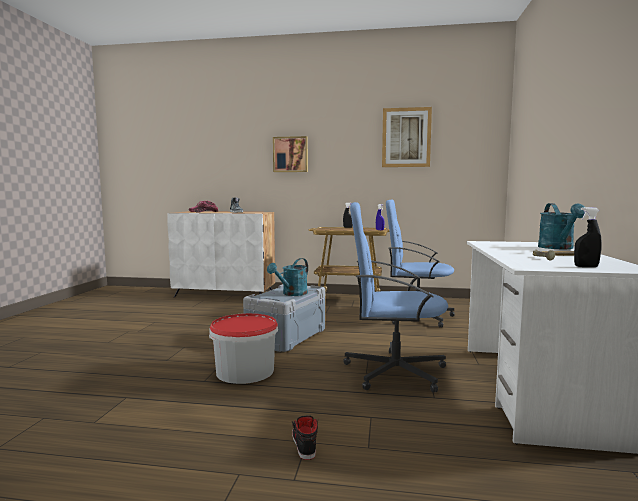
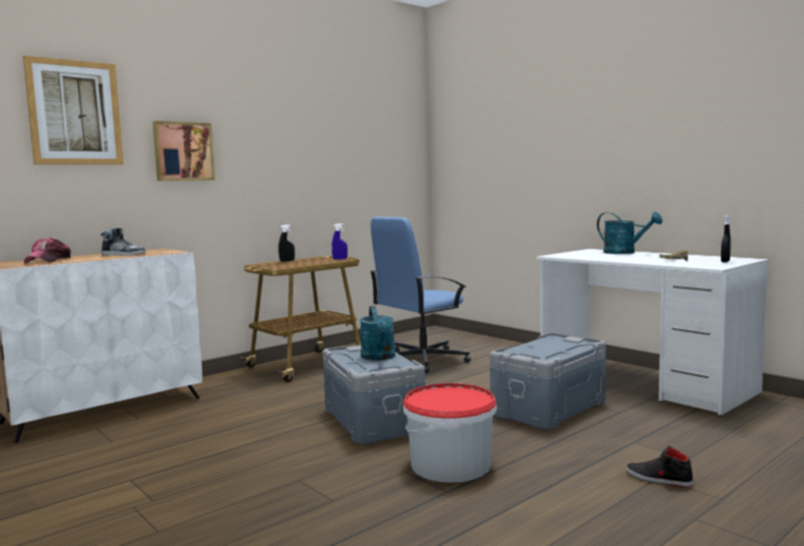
camera: 50 degrees left, 0 degrees up
(393, 371) = (548, 408): blue office chair -> grey storage box
(406, 137) = (335, 133): picture -> picture (75, 113)

